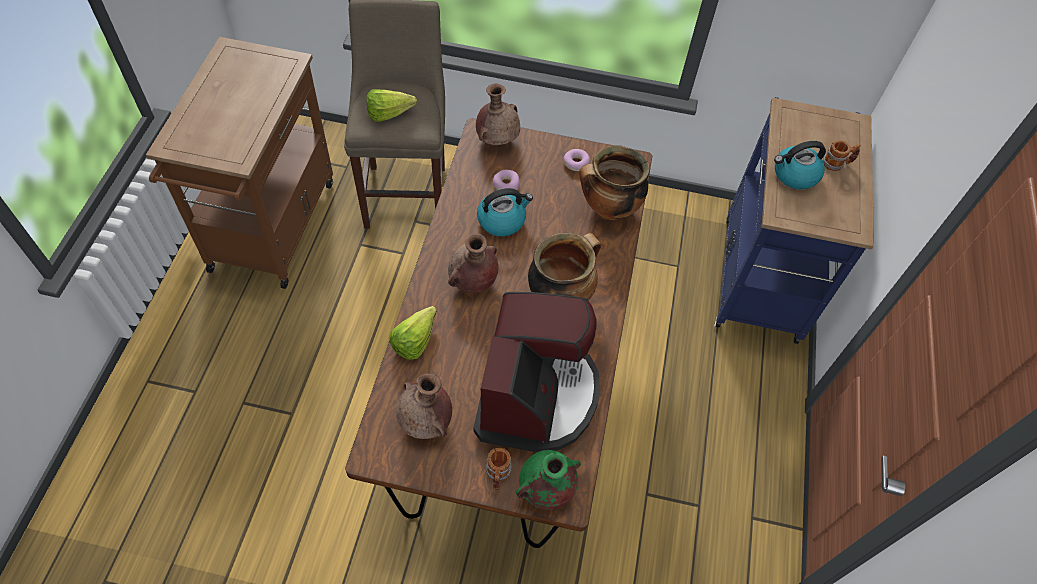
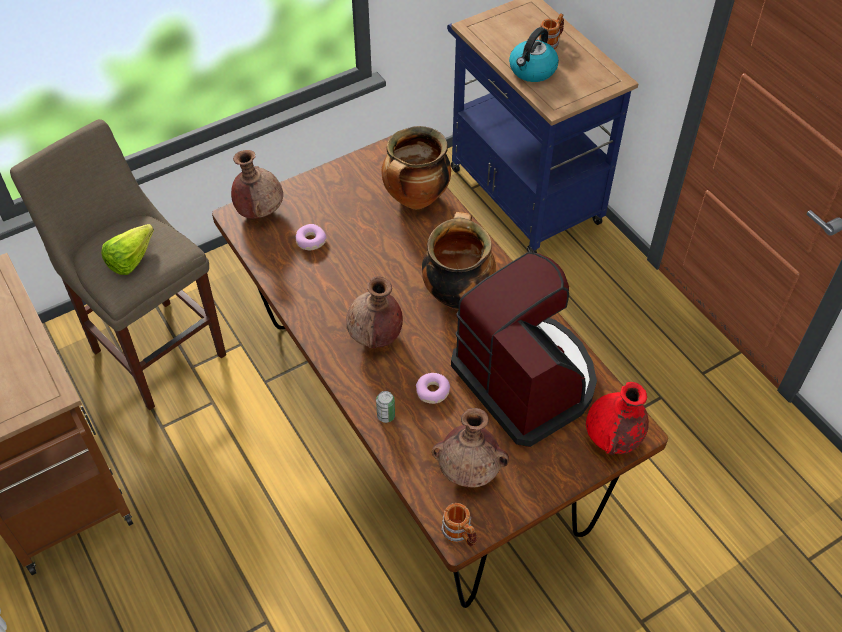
camera: 40 degrees left, 5 degrees down
(418, 338) = (386, 416): lettuce -> can
(497, 475) = (568, 460): mug -> mug (460, 534)
(502, 220) = (341, 271): kettle -> none
(545, 489) = (612, 439): green vase -> red vase
(576, 163) = (348, 183): donut -> donut (433, 391)

